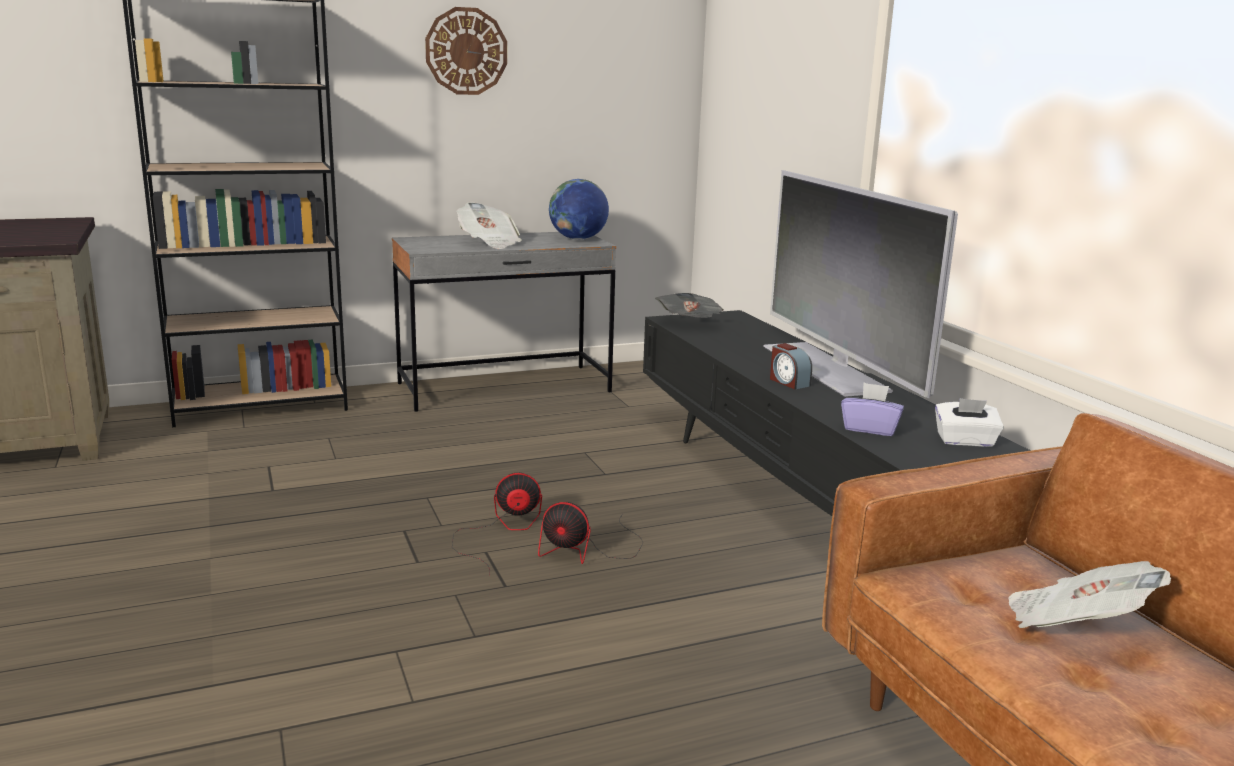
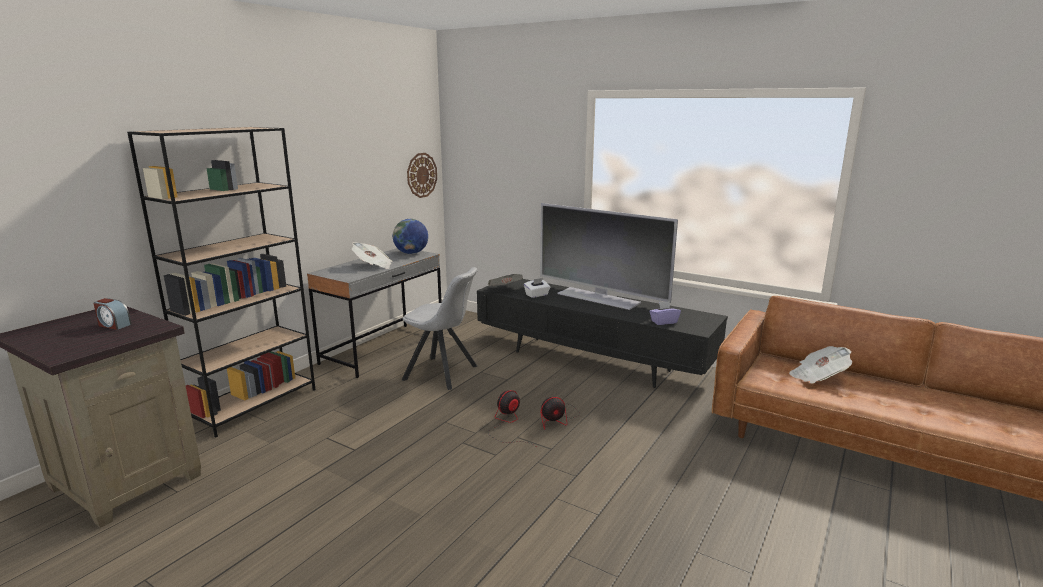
camera: 35 degrees left, 0 degrees up
(466, 51) = (334, 150): wall clock -> wall clock (421, 175)
(528, 438) = (442, 373): none -> grey chair
(788, 382) = (599, 309): alarm clock -> alarm clock (114, 325)
(965, 441) = (699, 317): white tissue box -> white tissue box (537, 295)

